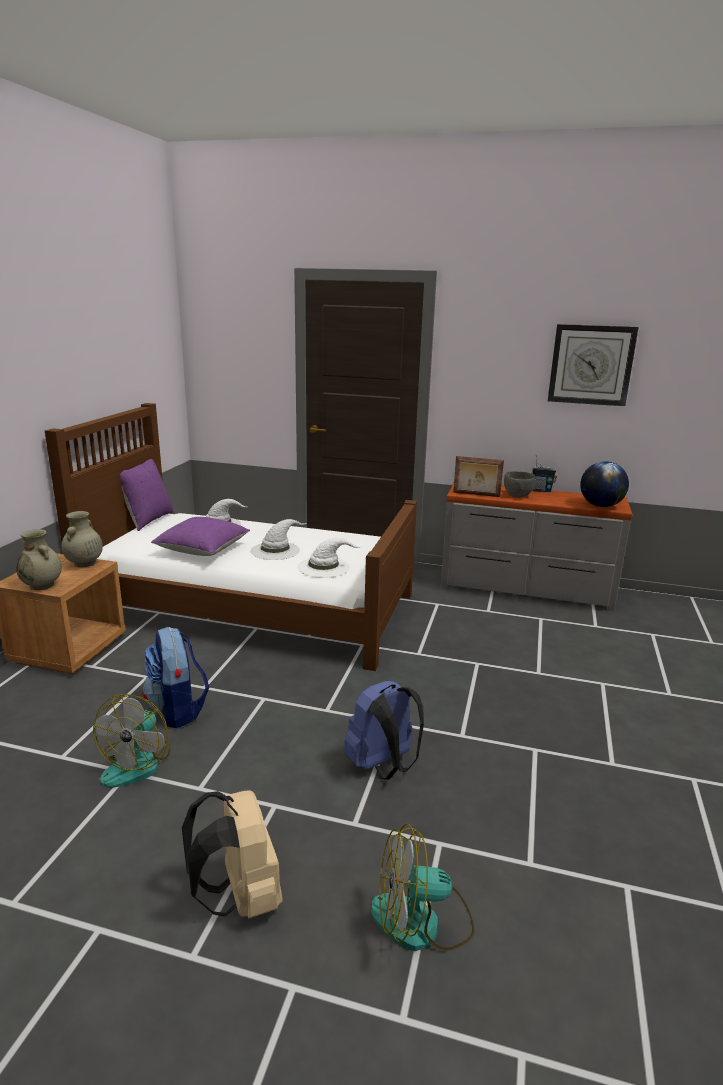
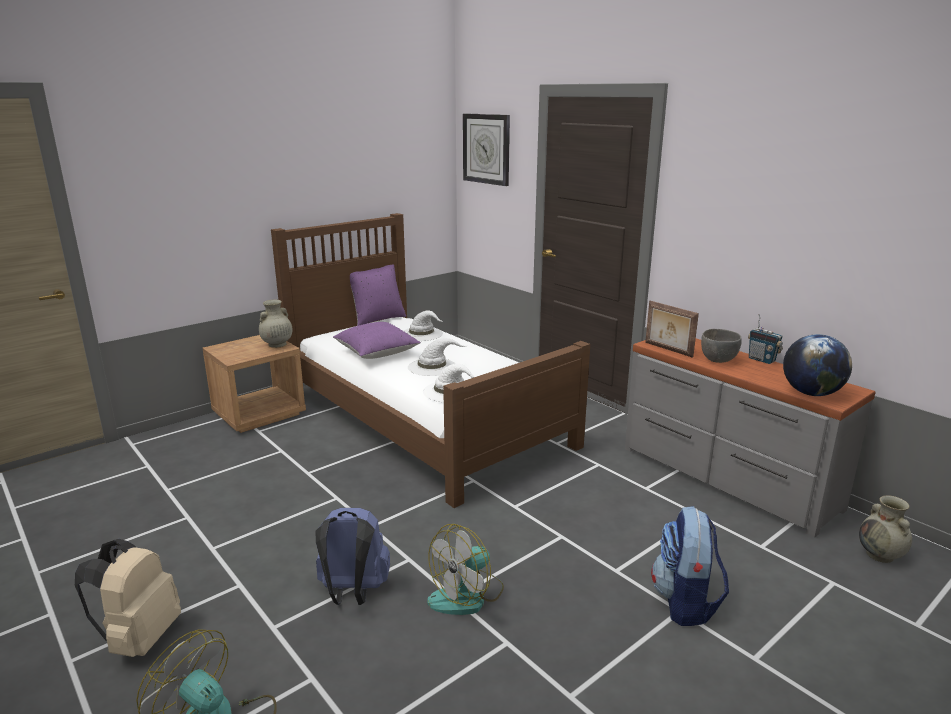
camera: 35 degrees right, 0 degrees up
(42, 585) = (229, 355): beige vase -> beige vase (880, 555)
(138, 763) = (200, 513): fan -> fan (467, 595)
(178, 710) = (270, 484): backpack -> backpack (685, 602)
(591, 365) = (839, 204): wall clock -> wall clock (486, 149)

